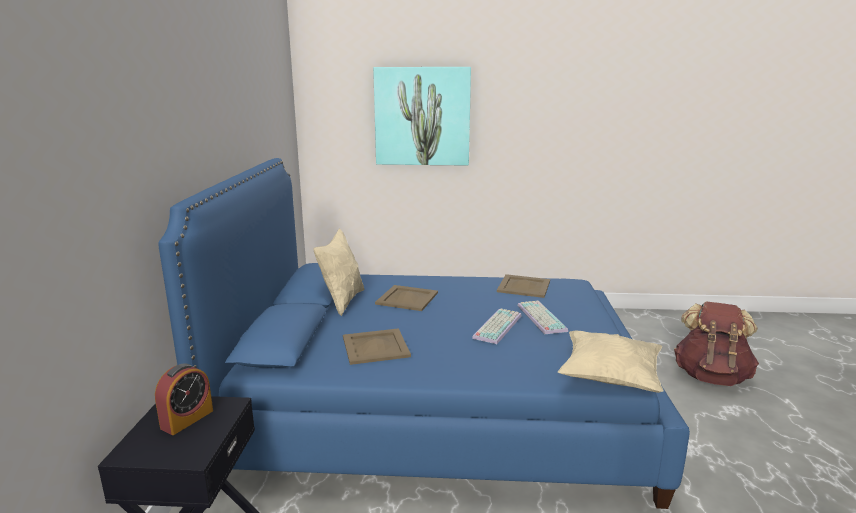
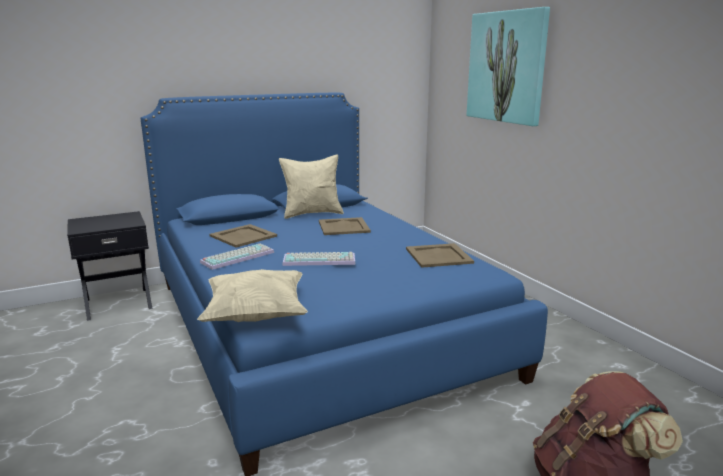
camera: 60 degrees right, 0 degrees up
(187, 419) = (115, 220): alarm clock -> none
(539, 317) = (362, 271): keyboard -> keyboard (238, 257)

